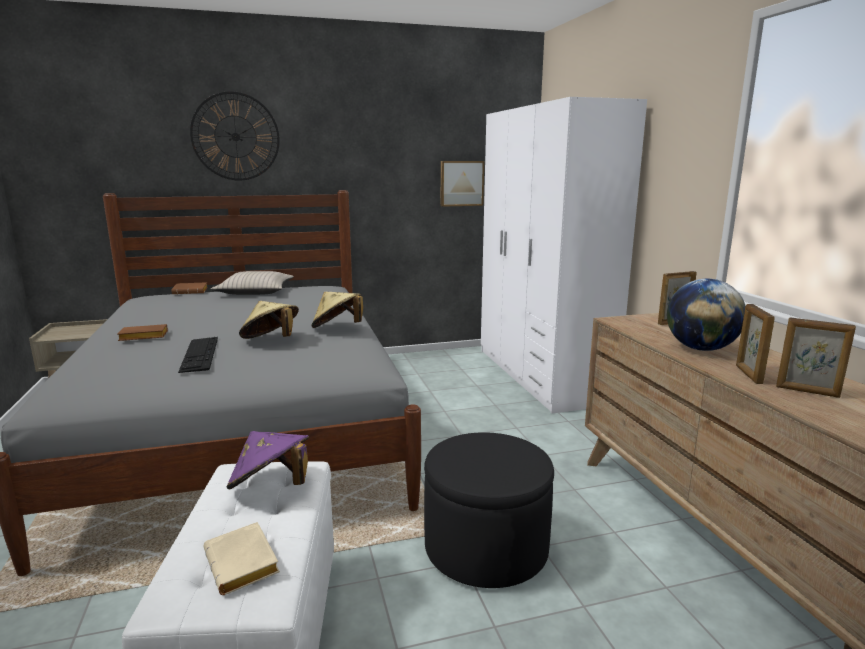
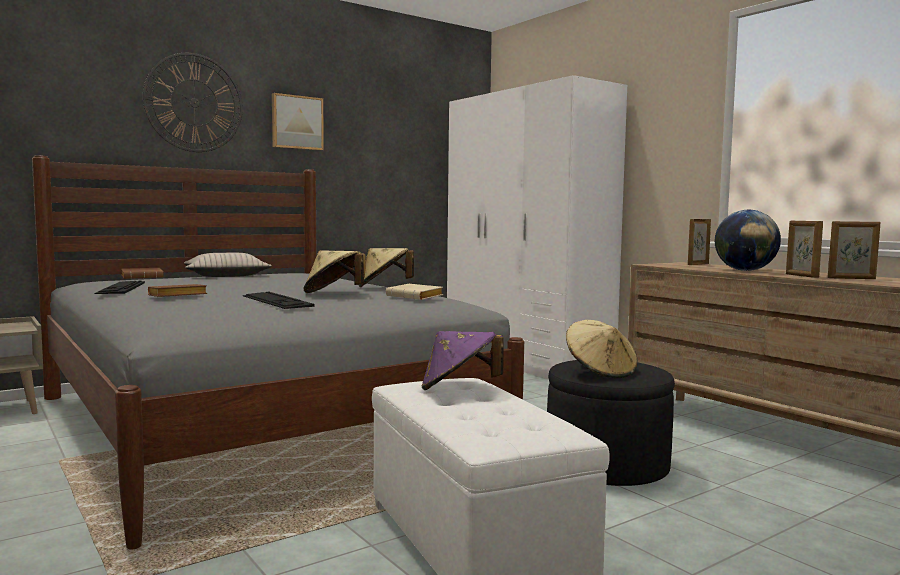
camera: 20 degrees left, 10 degrees down
(136, 315) = (121, 288): none -> keyboard
(244, 564) = (518, 420): beige book -> beige book (416, 297)
(461, 183) = (422, 171): picture -> picture (296, 122)
(469, 463) = (600, 372): none -> beige hat

